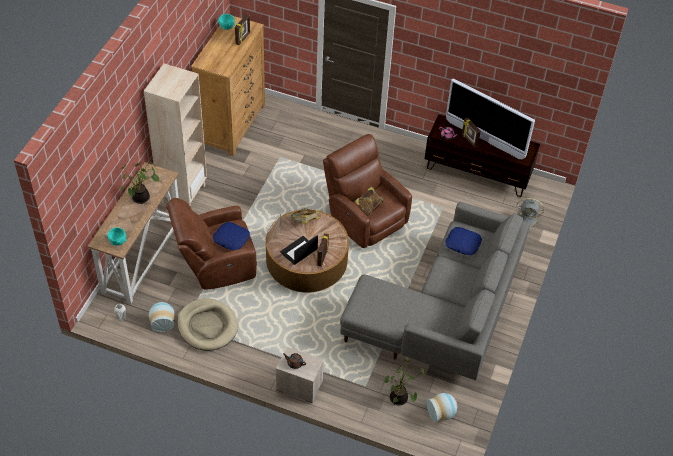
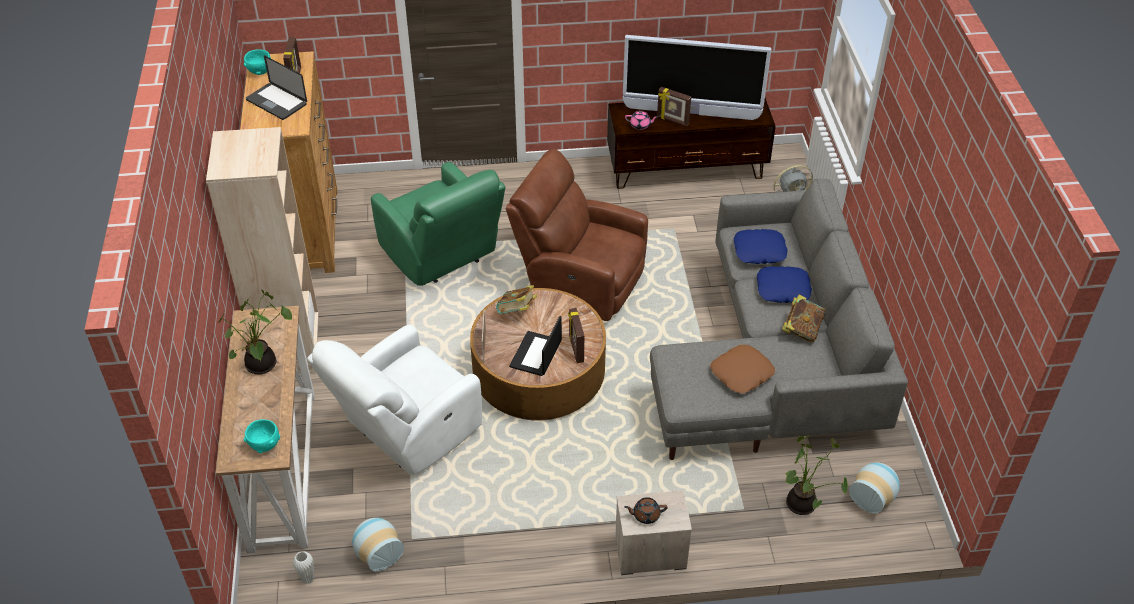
camera: 25 degrees left, 5 degrees down
(207, 326) = (453, 528): beige dog bed -> none
(215, 264) = (406, 432): brown armchair -> white armchair
(224, 50) = (276, 102): none -> laptop
(231, 239) = (425, 377): blue pillow -> blue pillow (783, 289)
(297, 171) = (442, 257): none -> green armchair
(369, 207) = (595, 255): book -> book (801, 329)
(398, 310) = (742, 373): none -> brown pillow

